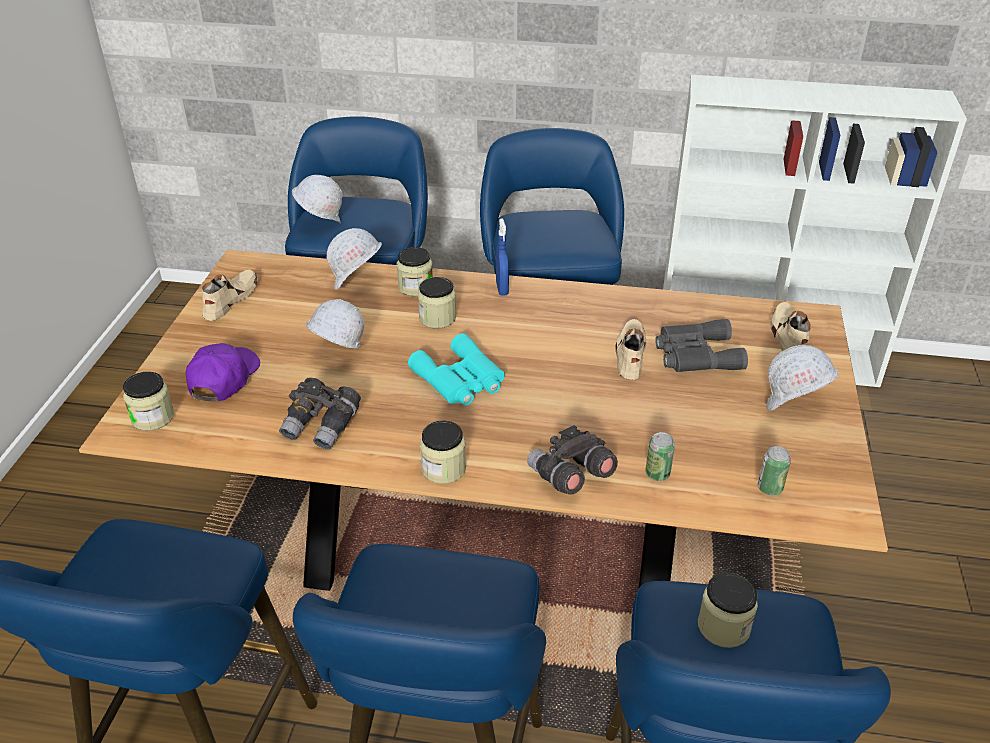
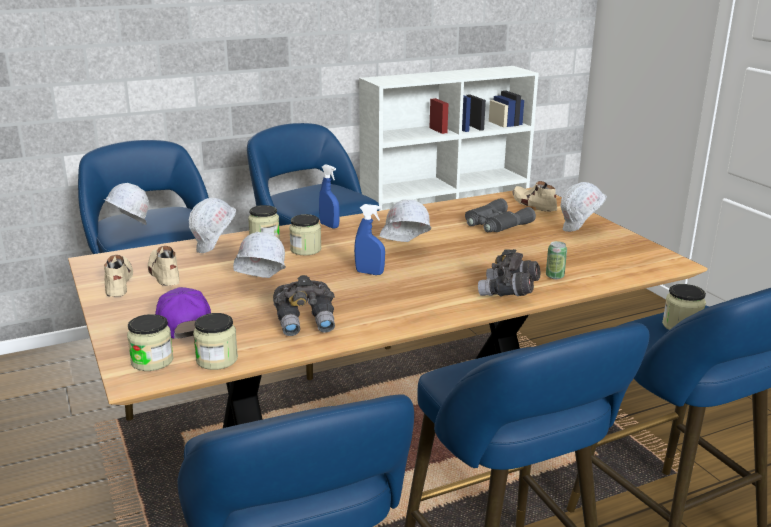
camera: 35 degrees left, 15 degrees down
(443, 469) = (425, 314): jar -> jar (217, 360)
(460, 380) = (369, 273): turquoise binoculars -> blue spray bottle
(538, 357) = (404, 249): none -> white hard hat
(630, 355) = (458, 233): beige shoe -> beige shoe (163, 273)
(769, 488) = (619, 263): can -> none

